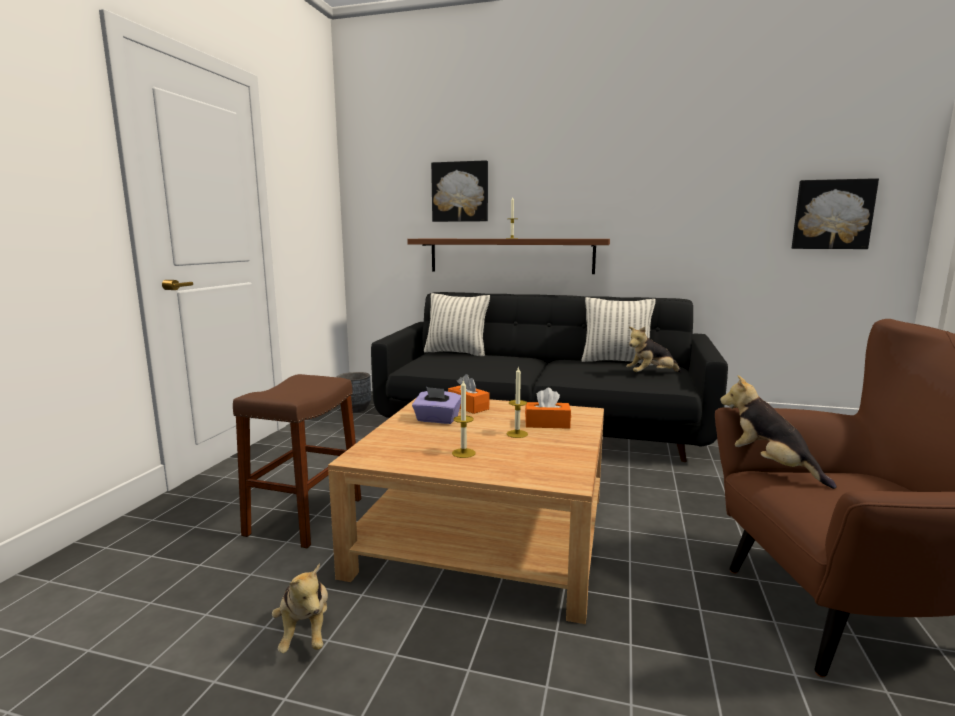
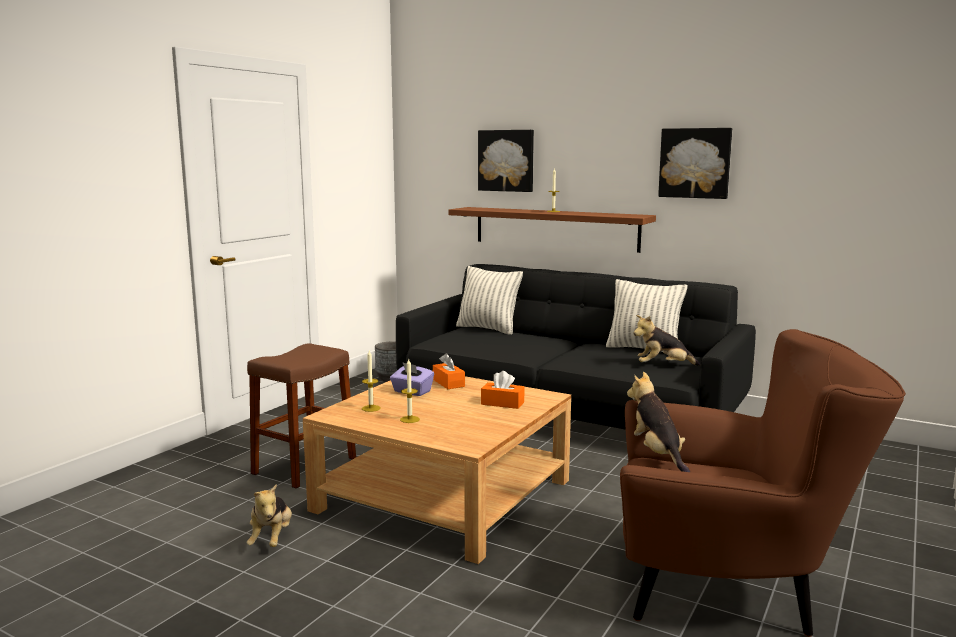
camera: 15 degrees right, 0 degrees up
(517, 434) = (467, 409): candle -> candle (371, 408)
(832, 214) = (898, 198): picture -> picture (695, 163)

